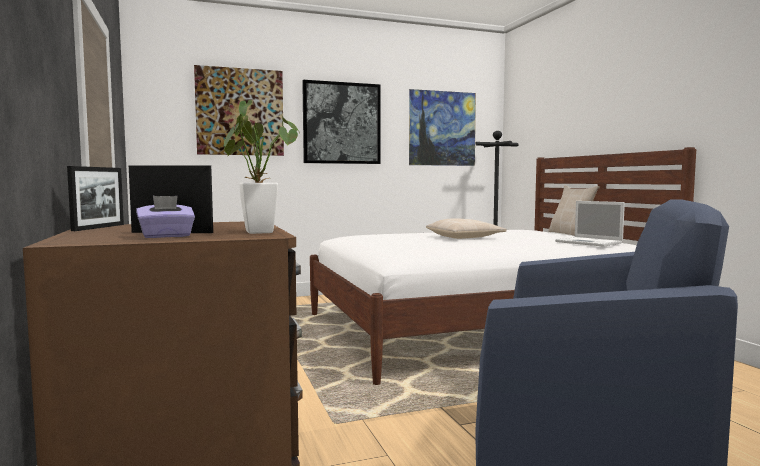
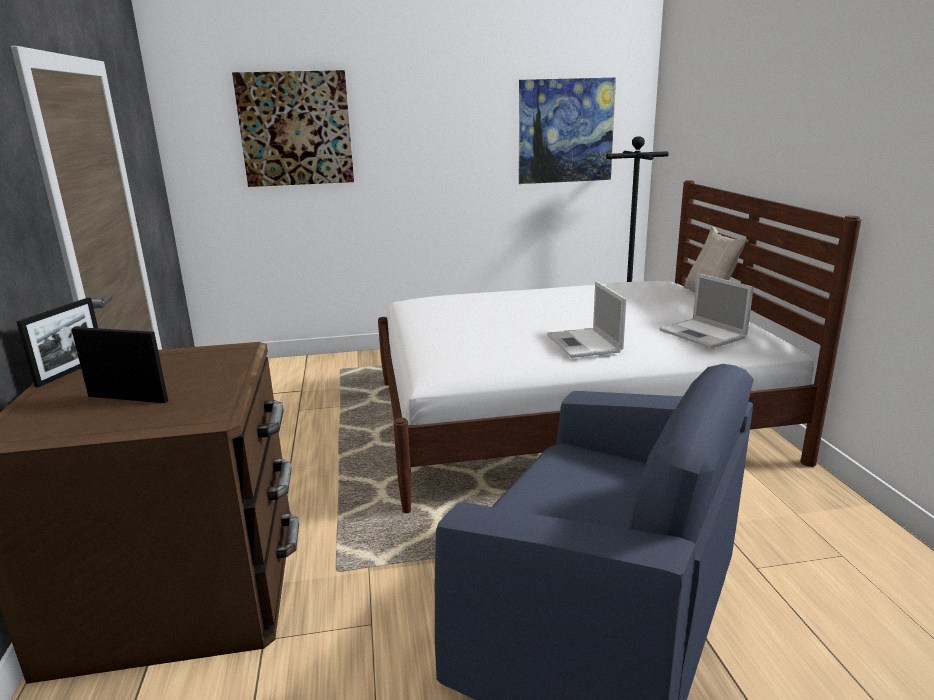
camera: 10 degrees right, 15 degrees up
(166, 236) = (110, 416): purple tissue box -> none
(259, 231) = (218, 398): potted plant -> none
(342, 123) = (427, 134): picture -> none
(464, 237) = (552, 313): beige pillow -> none
(506, 246) = (585, 344): none -> laptop

